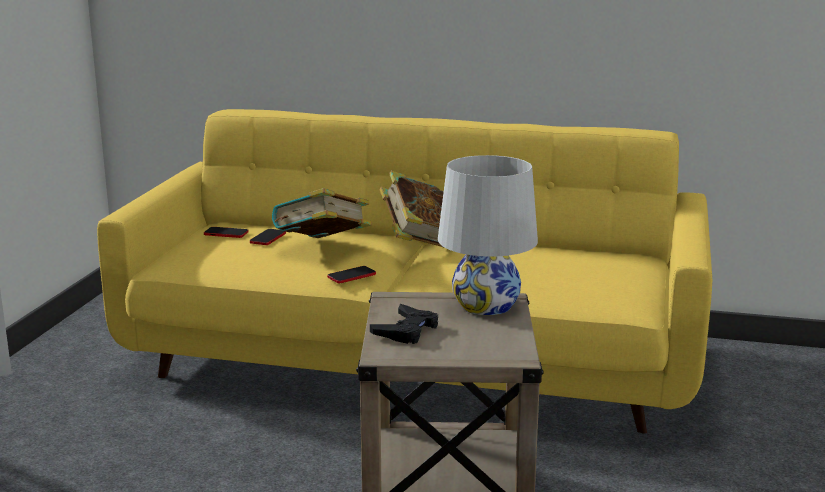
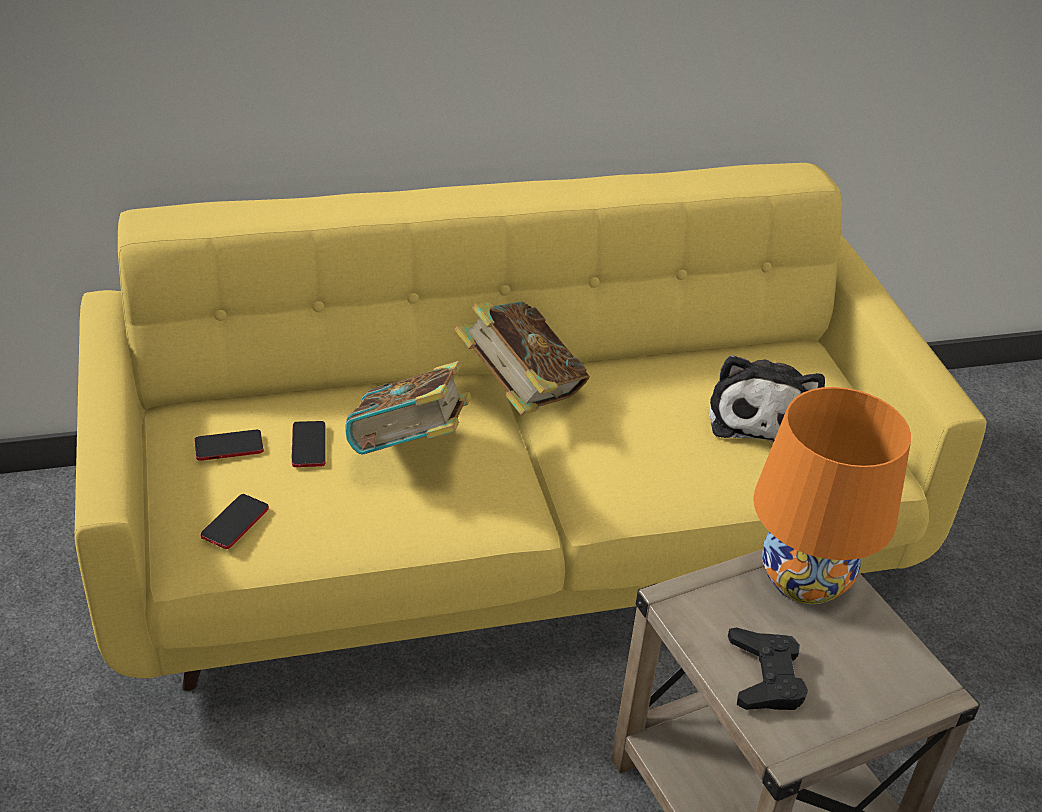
camera: 30 degrees left, 20 degrees up
(351, 276) = (500, 505): phone -> phone (235, 522)
(485, 305) = (804, 579): white table lamp -> orange table lamp
(568, 271) = (760, 415): none -> plush toy

